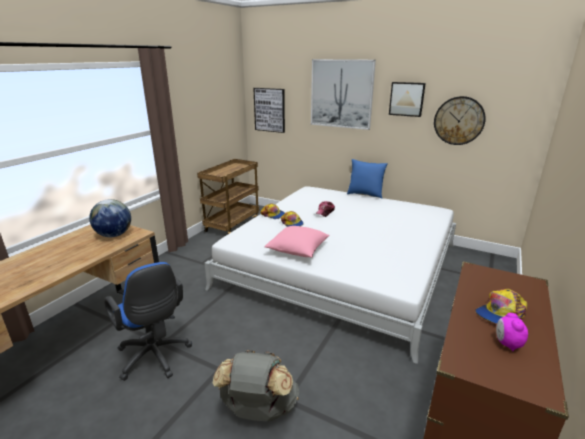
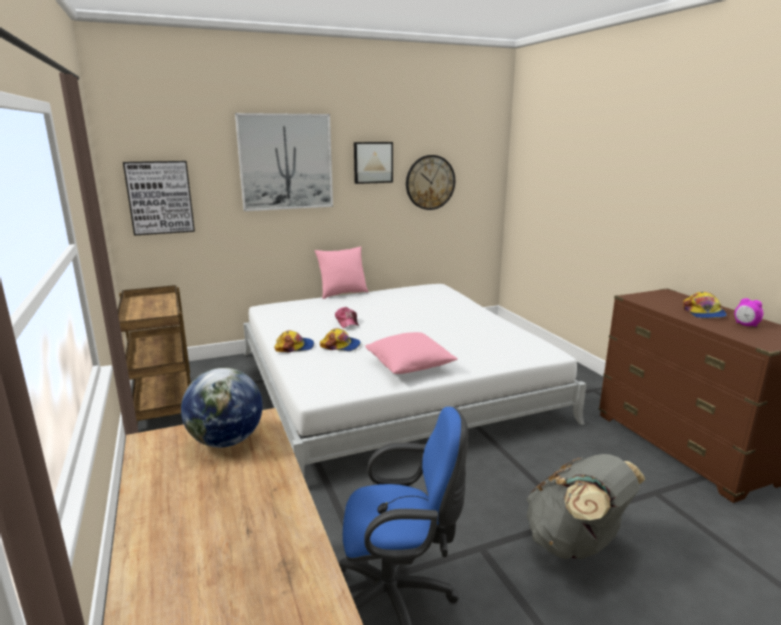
camera: 50 degrees left, 5 degrees down
(365, 194) = (342, 294): blue pillow -> pink pillow

